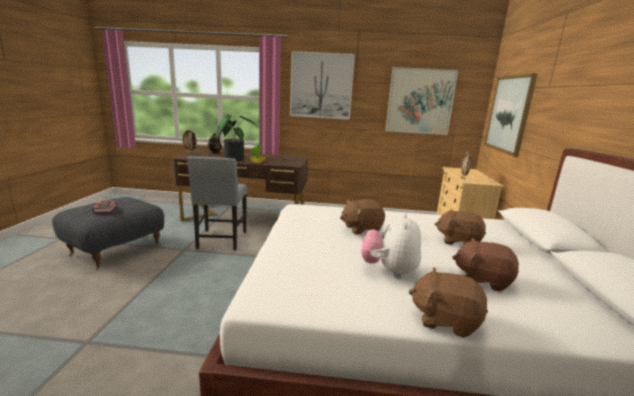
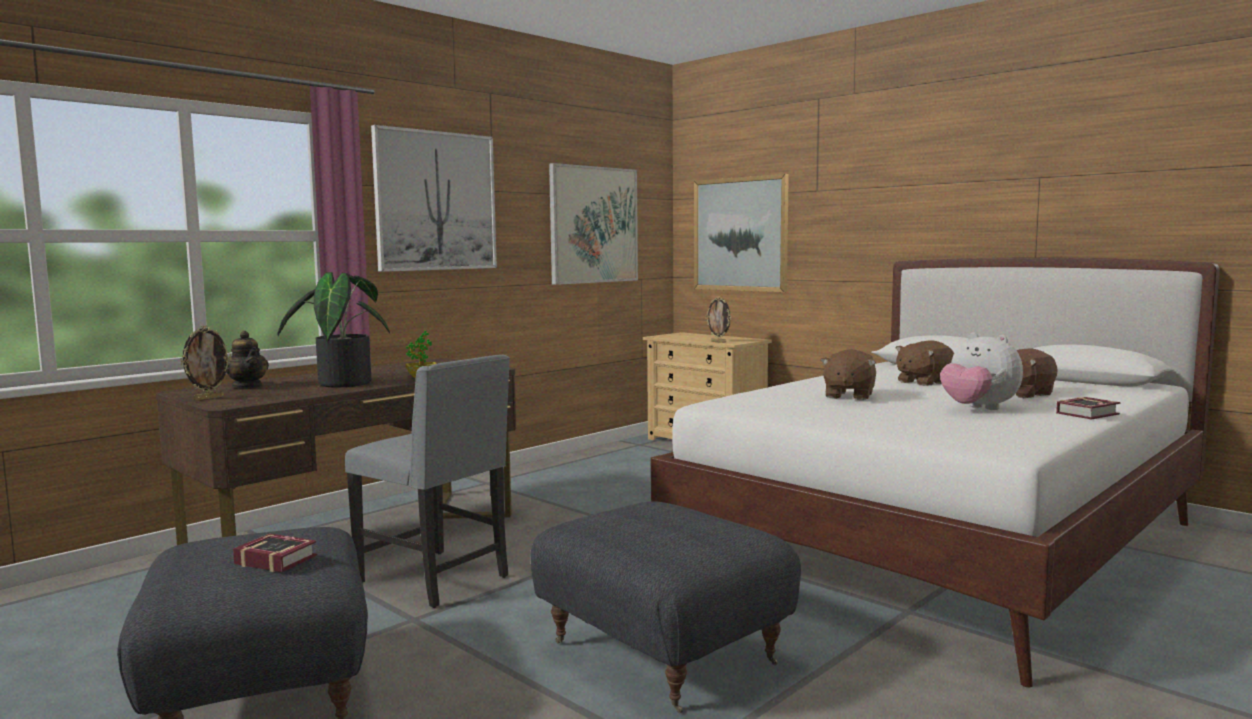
camera: 50 degrees left, 10 degrees down
(185, 305) = (659, 655): none -> grey ottoman
(445, 319) = (1090, 414): brown plush toy -> book

